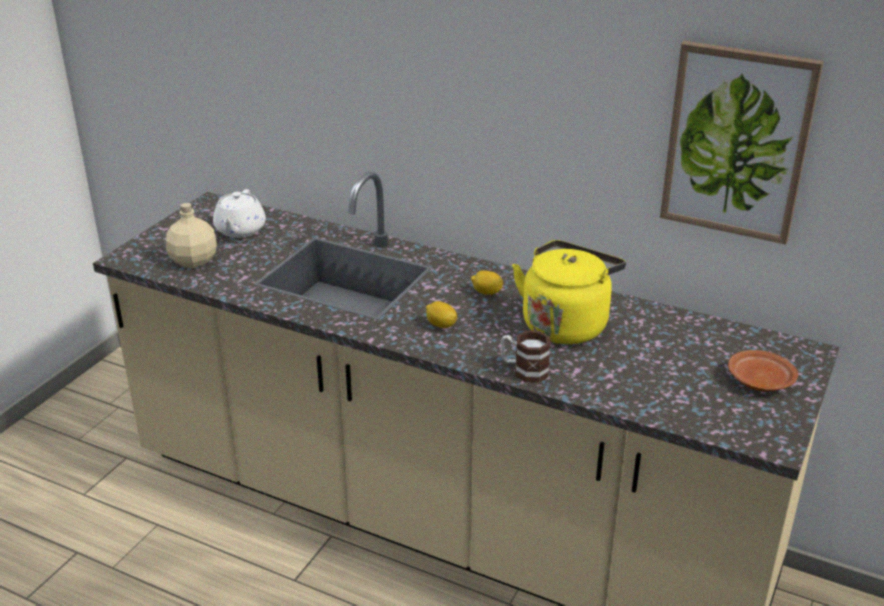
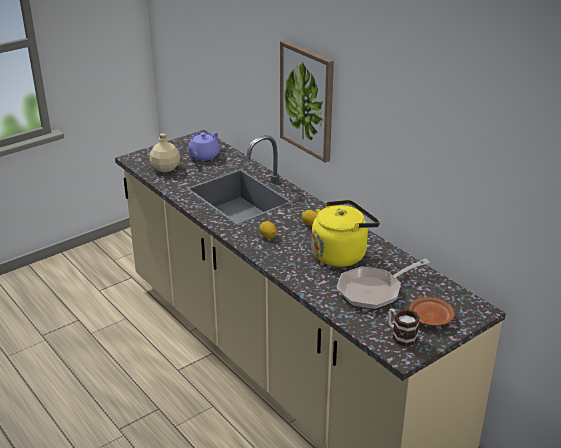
camera: 25 degrees right, 0 degrees up
(240, 230) = (203, 156): white teapot -> purple teapot
(524, 370) = (292, 273): mug -> mug (400, 335)
(655, 364) = (374, 291): none -> frying pan
(737, 142) = (455, 160): picture -> picture (307, 100)

